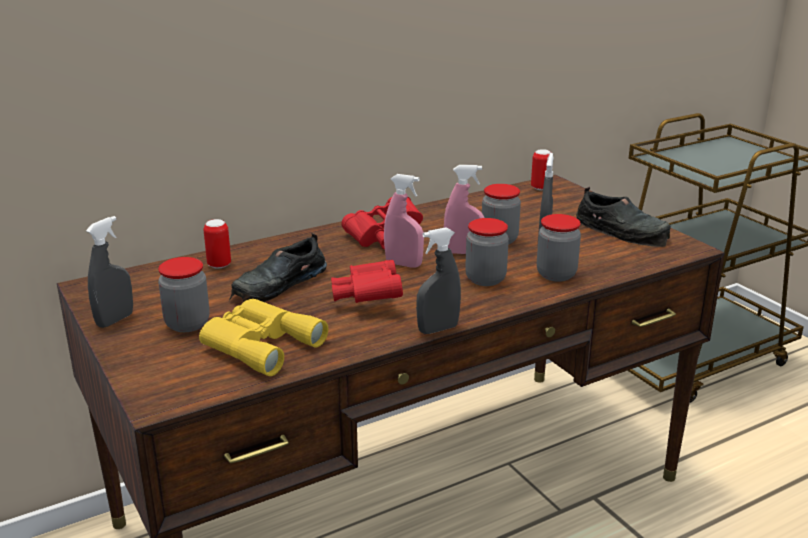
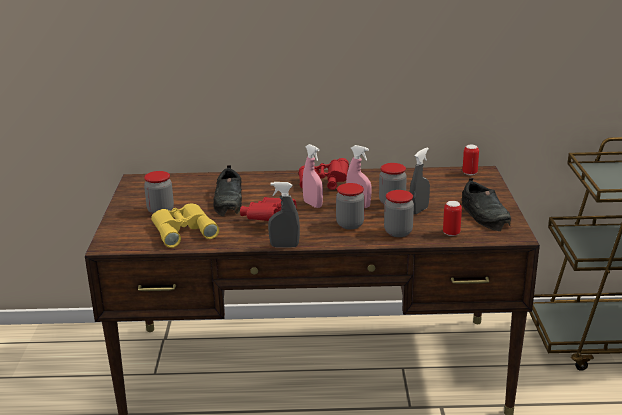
camera: 30 degrees right, 0 degrees up
(115, 320) = (129, 200): grey spray bottle -> none
(219, 265) = (211, 182): can -> can (451, 233)
(278, 285) = (229, 200): black shoe -> black shoe turned 75 degrees counterclockwise

